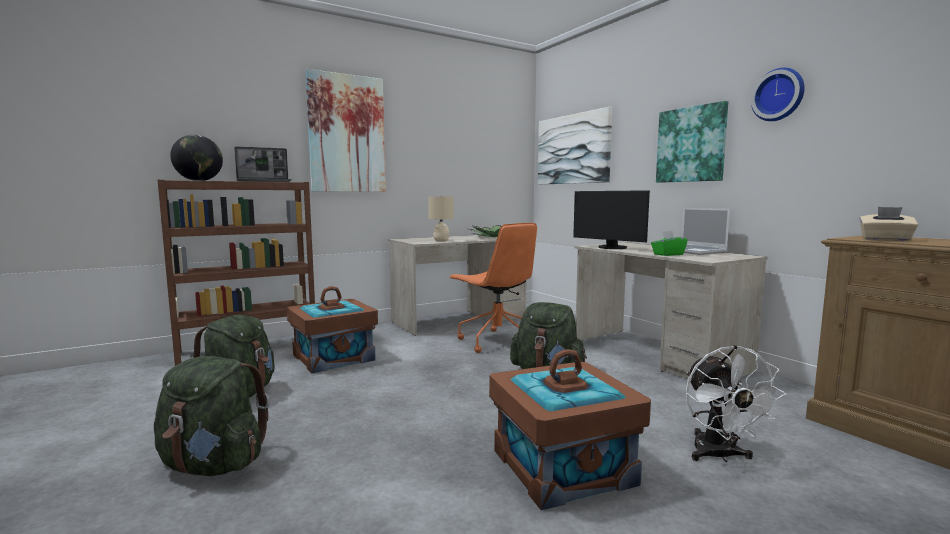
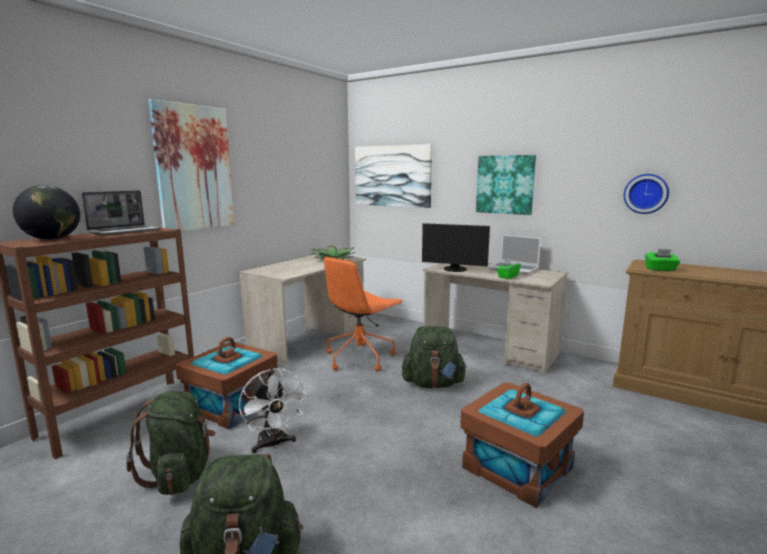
camera: 25 degrees left, 5 degrees up
(441, 241) = (299, 271): beige table lamp -> none
(495, 341) = (362, 357): orange office chair -> orange office chair turned 105 degrees clockwise
(719, 456) = (594, 430): white fan -> white fan (273, 444)
(779, 95) = (574, 156): wall clock -> wall clock (646, 193)
(885, 240) = (660, 269): beige tissue box -> green tissue box

